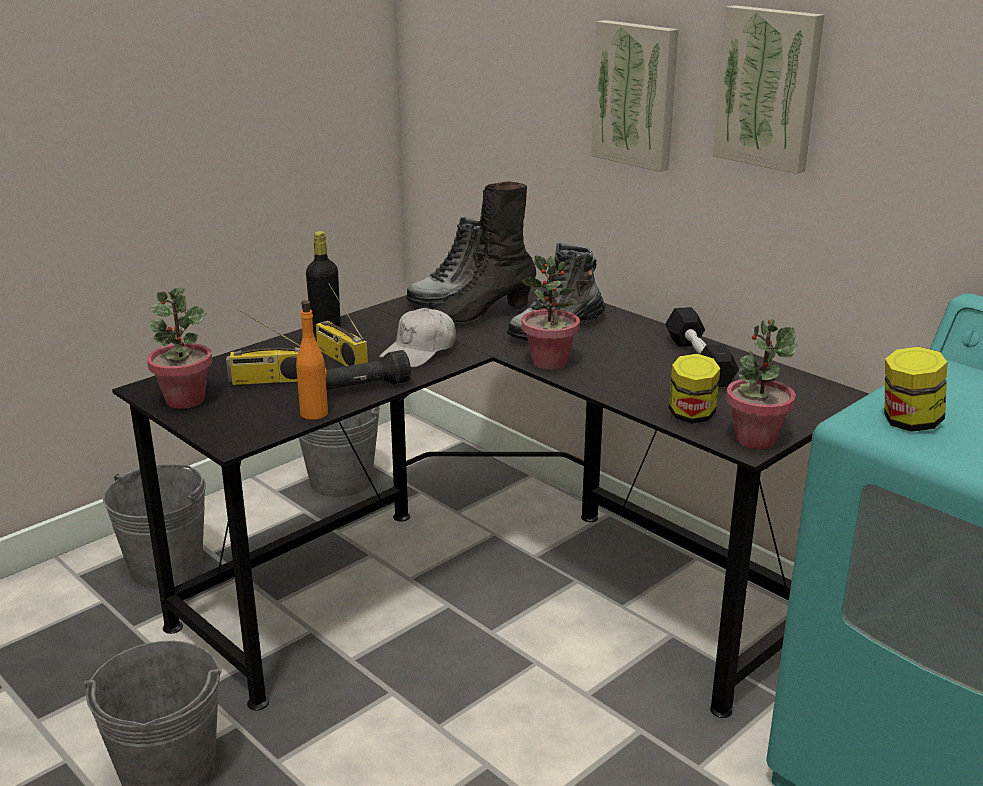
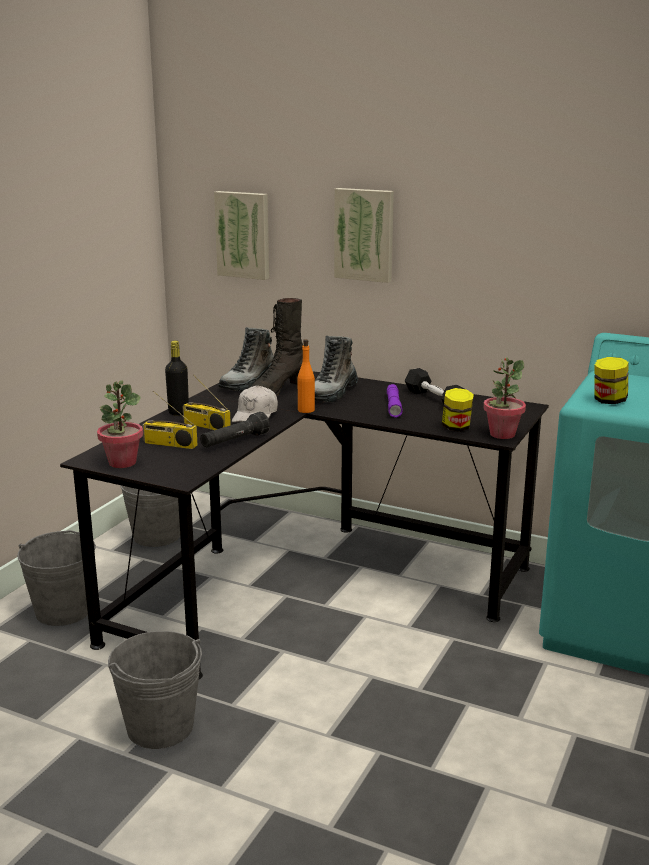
camera: 20 degrees left, 5 degrees down
(268, 380) = (169, 444): radio -> radio turned 45 degrees clockwise
(314, 413) = (221, 458): orange bottle -> orange bottle (306, 410)
(549, 362) = (345, 411): potted plant -> none
(627, 363) = (393, 406): none -> purple flashlight
(769, 88) = (461, 223): picture -> picture (243, 234)

